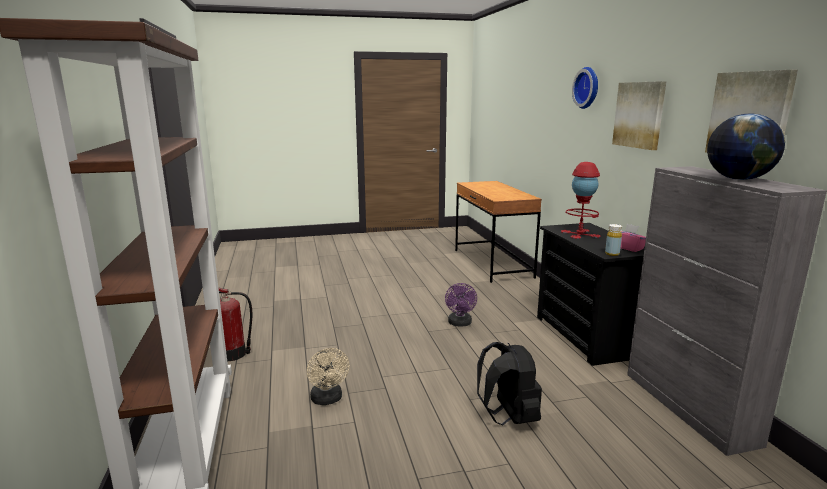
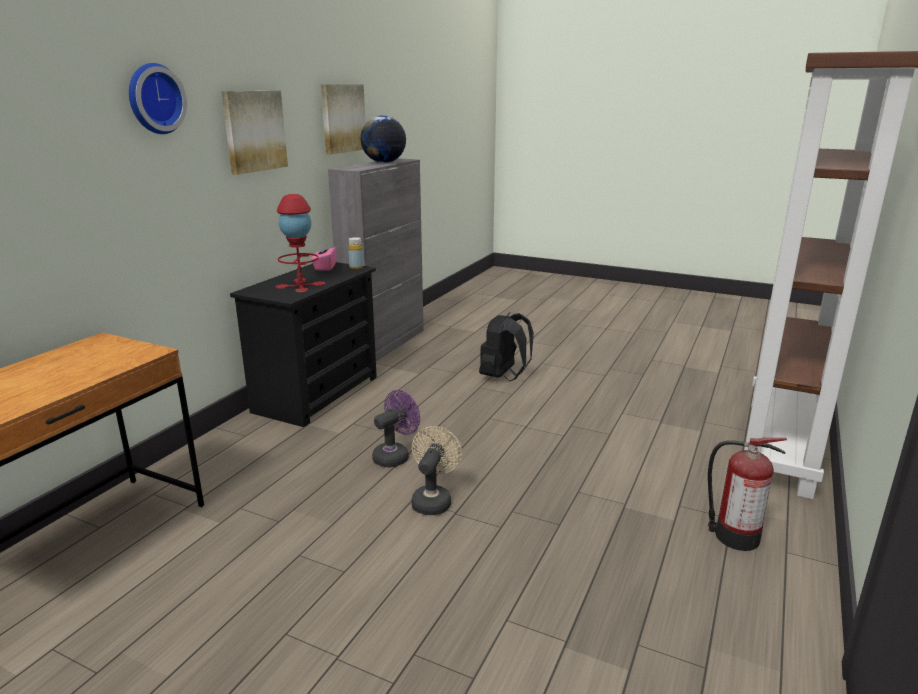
camera: 140 degrees left, 5 degrees up
(328, 399) = (633, 435): beige fan -> beige fan (433, 500)

